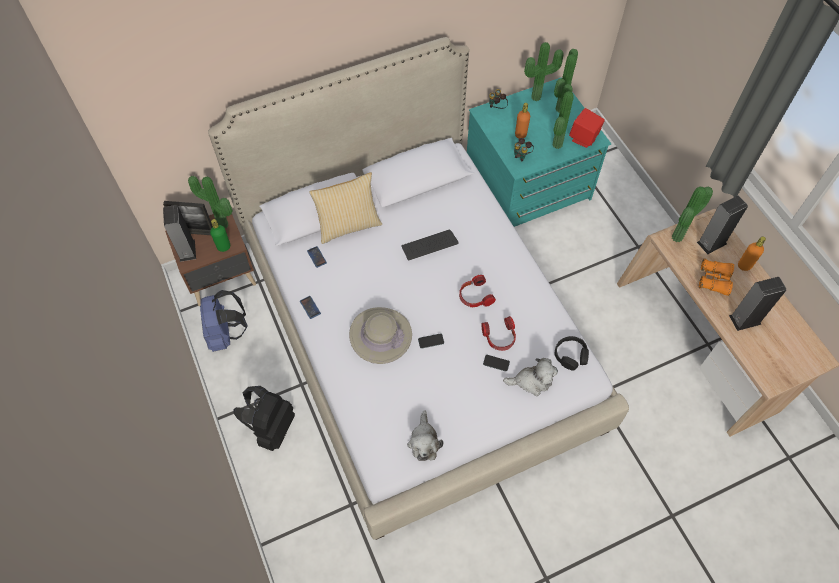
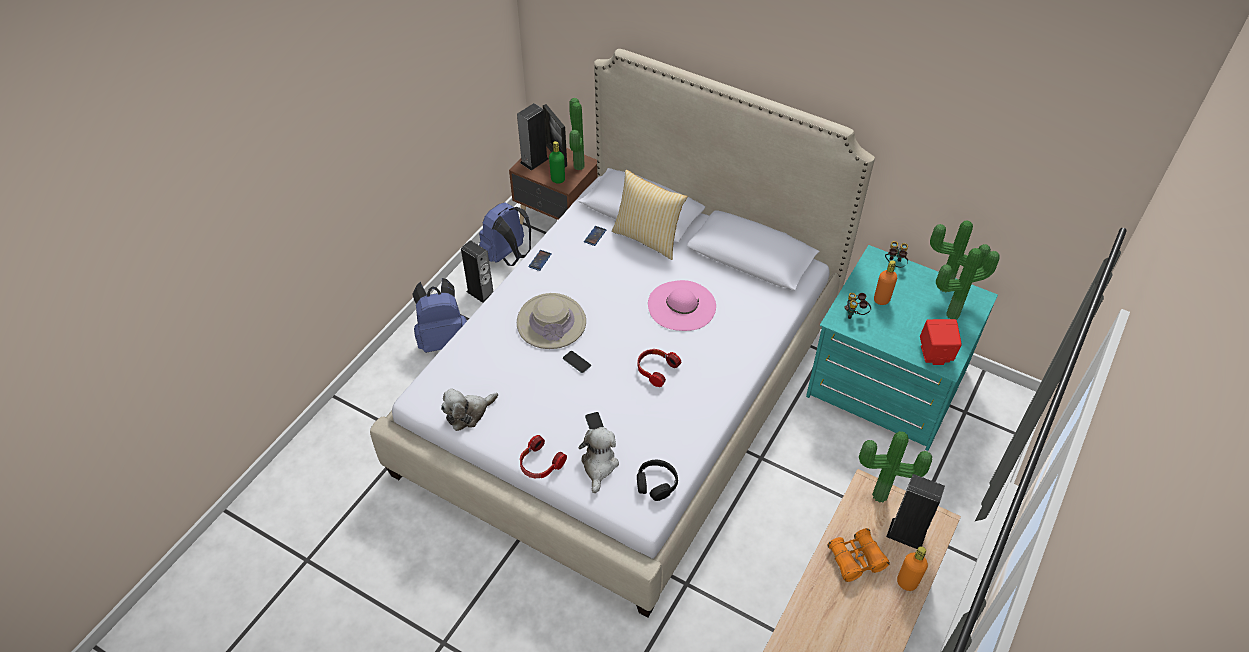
camera: 55 degrees right, 10 degrees down
(271, 428) = (443, 339): black backpack -> blue backpack
(429, 245) = (681, 305): keyboard -> pink hat
(499, 337) = (626, 413): headphones -> headphones (540, 464)
(532, 381) = (599, 465): plush toy -> plush toy turned 135 degrees counterclockwise
(555, 144) = (900, 334): potted plant -> none
(745, 320) = (830, 616): speaker -> speaker (480, 292)

